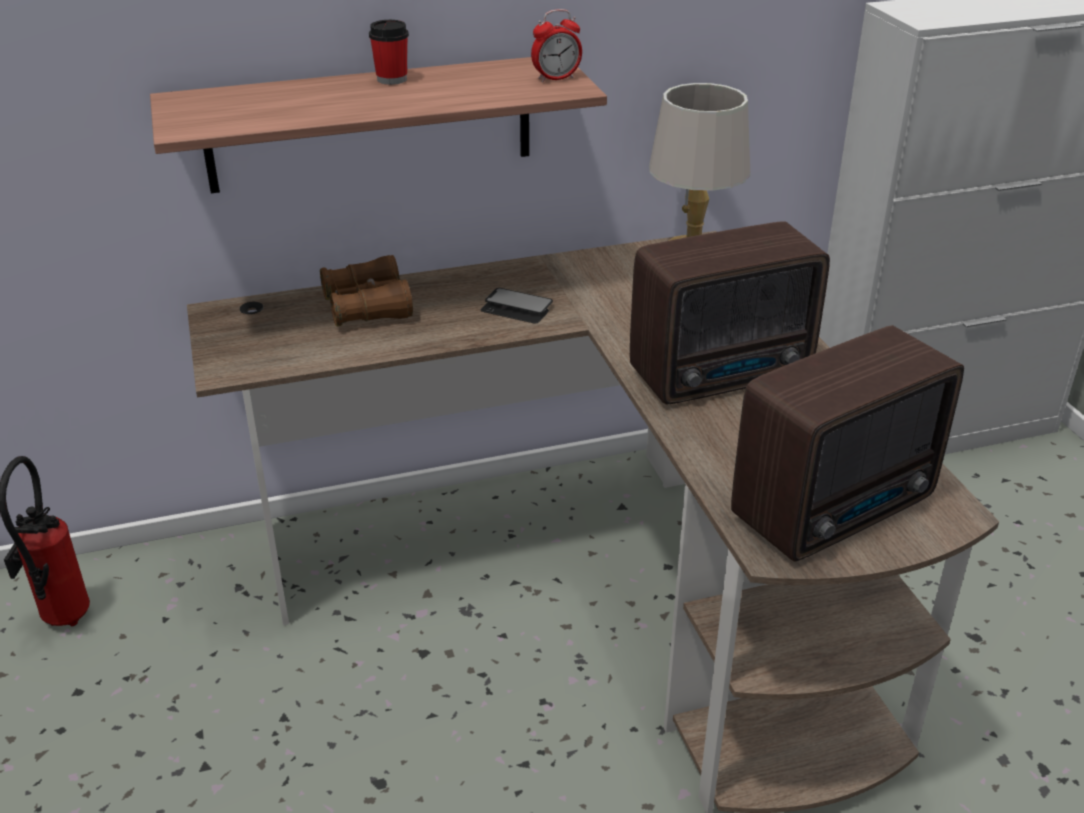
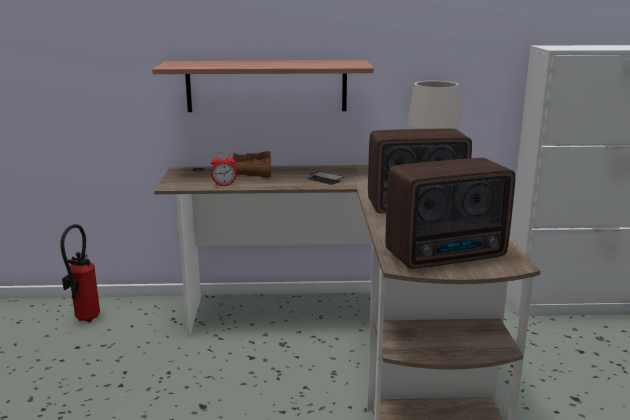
camera: 15 degrees right, 15 degrees down
(392, 79) = (275, 61): cup -> none
(556, 78) = (353, 63): alarm clock -> alarm clock (224, 185)

